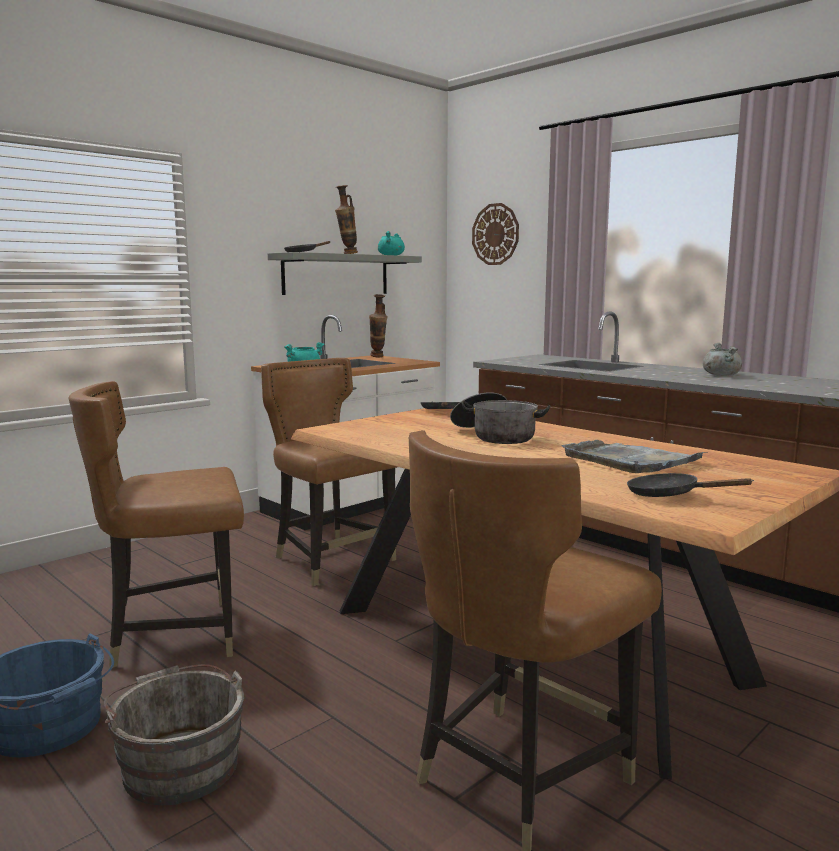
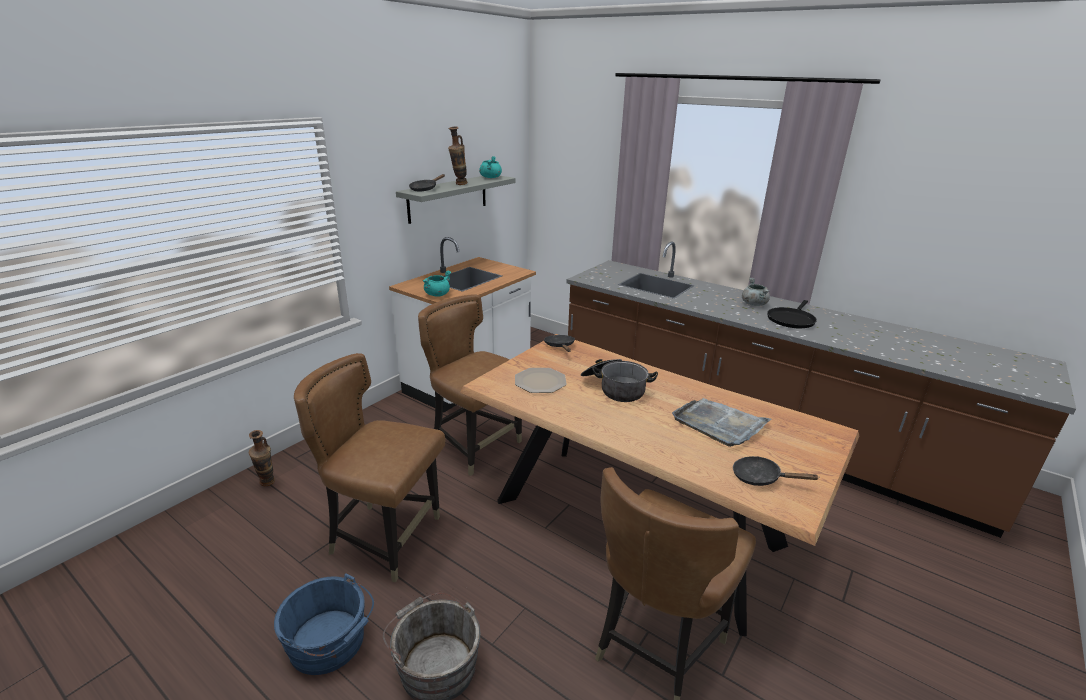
camera: 10 degrees left, 15 degrees up
(174, 635) = (385, 538): brown chair -> brown chair turned 45 degrees clockwise
(378, 357) = (483, 262): vase -> vase (268, 485)
(397, 429) = (540, 381): none -> plate
(495, 234) = (572, 154): wall clock -> none
(770, 383) = (791, 319): none -> black frying pan

